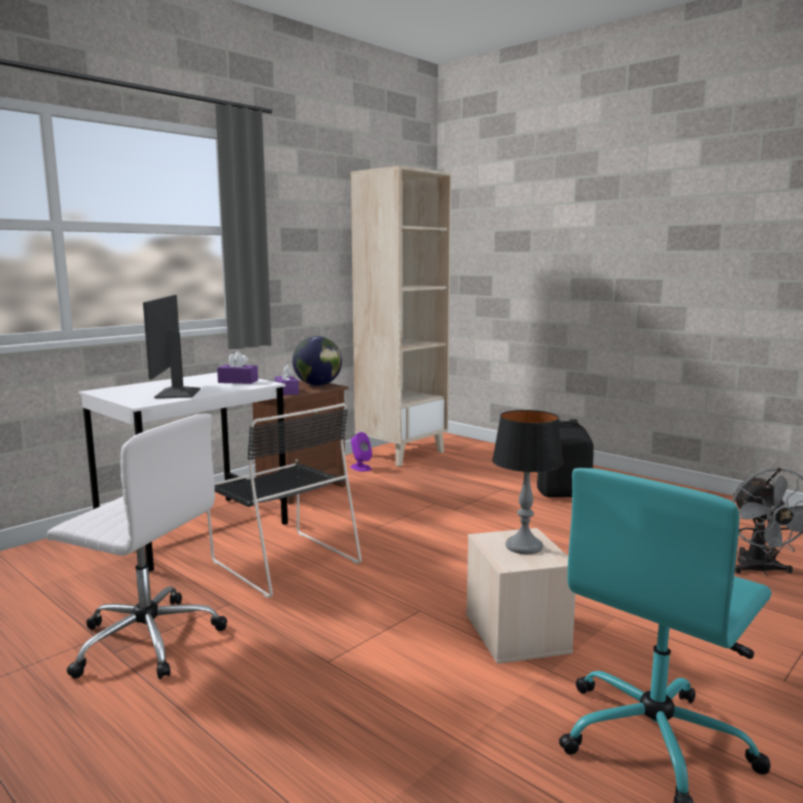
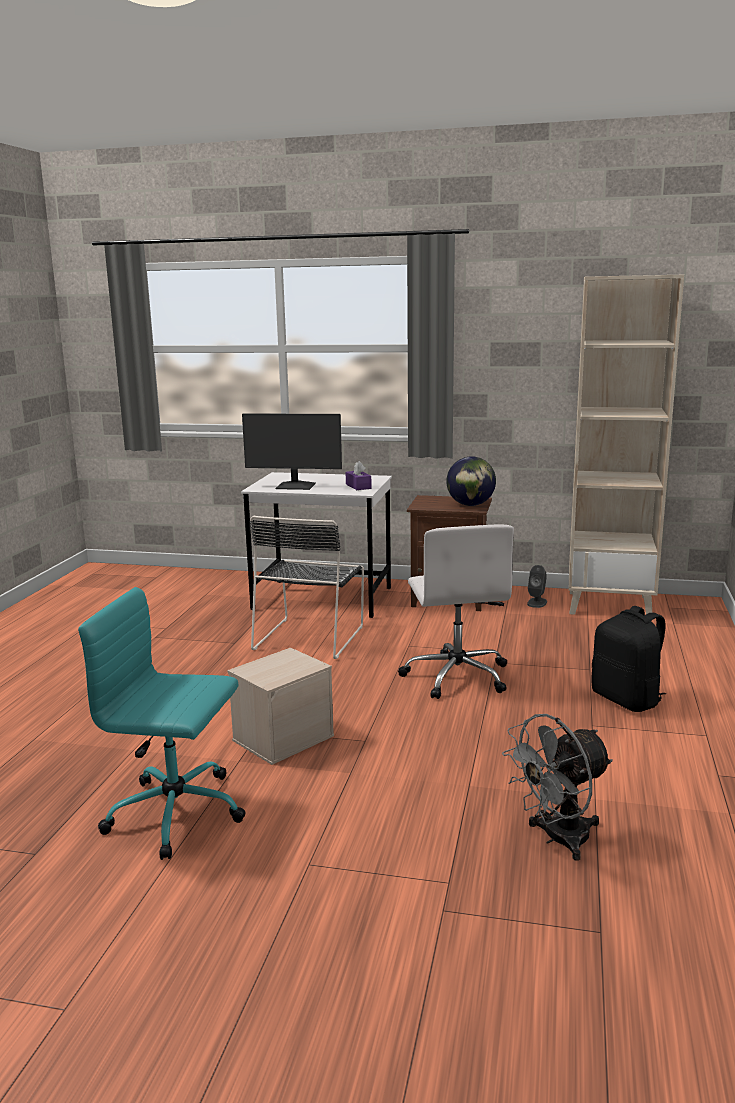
camera: 60 degrees right, 5 degrees up
(146, 639) = (174, 638): white office chair -> white office chair (457, 676)
(176, 393) = (295, 486): monitor -> monitor turned 135 degrees counterclockwise
(286, 392) = (428, 504): purple tissue box -> none
(360, 467) = (537, 602): purple speaker -> grey speaker
(524, 546) = (284, 668): table lamp -> none

